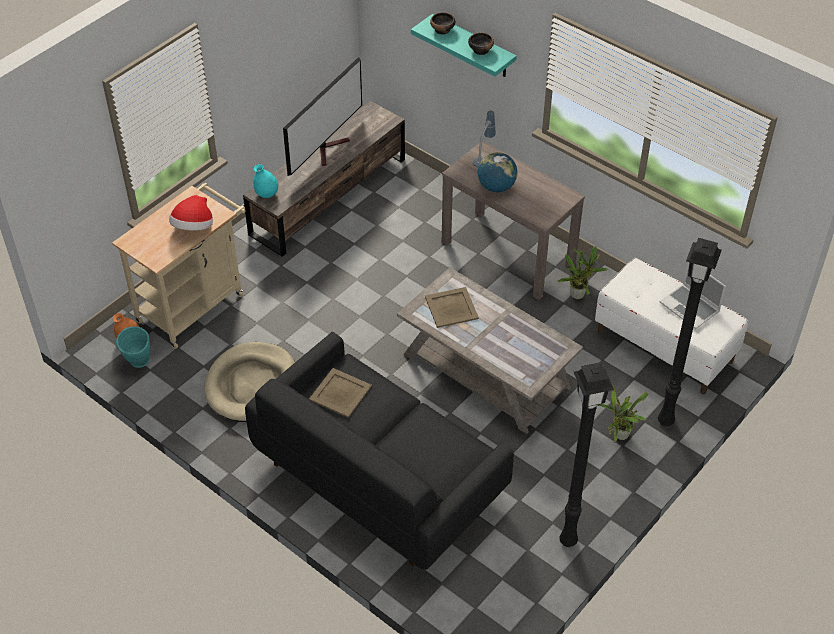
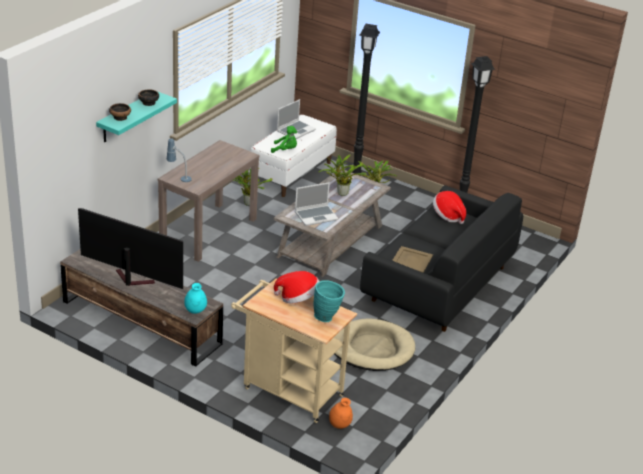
camera: 100 degrees left, 15 degrees down
(138, 364) = (365, 415): turquoise vase -> turquoise vase (327, 317)
(450, 454) = (448, 215): none -> hat
(452, 308) = (316, 216): beige tray -> laptop
(496, 187) = (214, 172): globe -> none
(510, 339) = (341, 193): none -> potted plant
(629, 291) = (285, 150): none -> green plush toy

